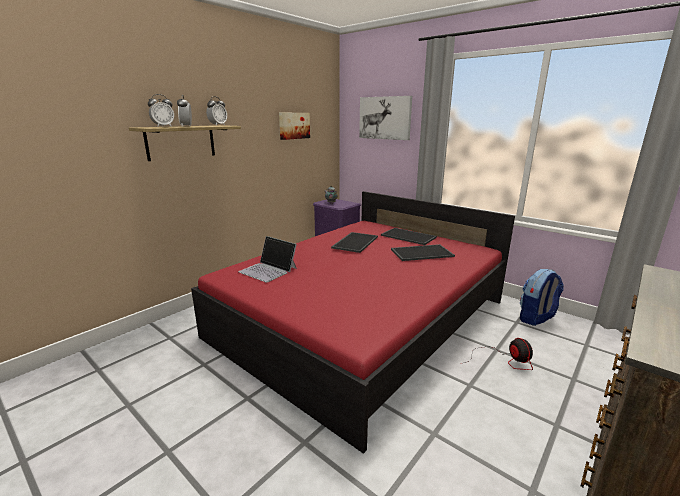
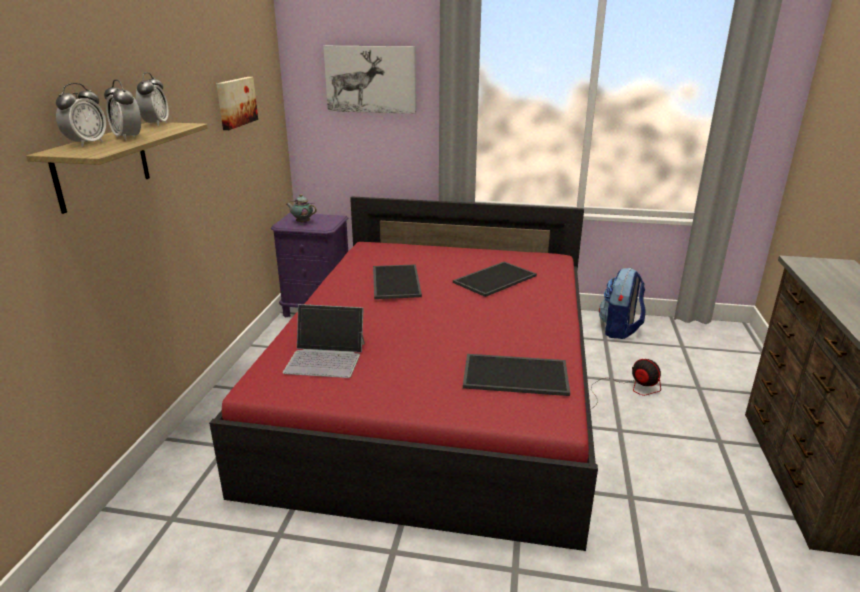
camera: 30 degrees left, 5 degrees up
(409, 236) = (452, 256): tray -> tray (516, 374)

